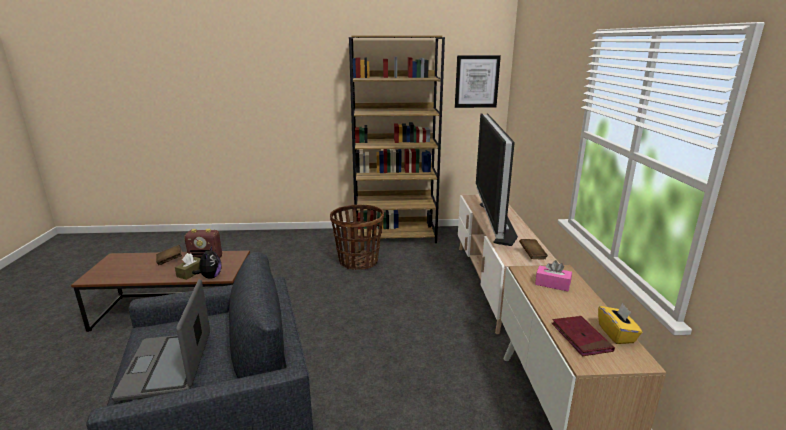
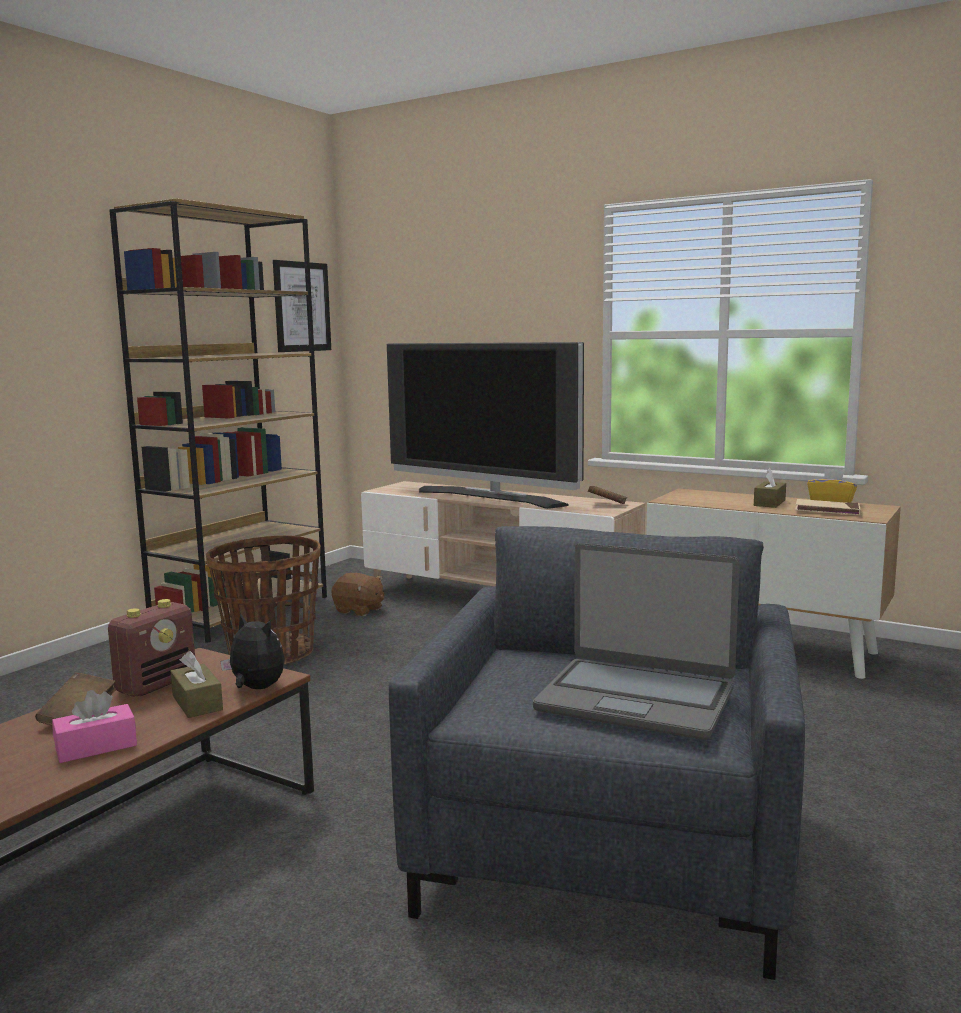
camera: 55 degrees left, 10 degrees down
(430, 257) = (359, 610): none -> brown plush toy
(552, 284) = (713, 499): pink tissue box -> pink tissue box (96, 747)
(572, 308) = (769, 503): none -> brown tissue box
(581, 338) = (827, 511): red book -> beige book

